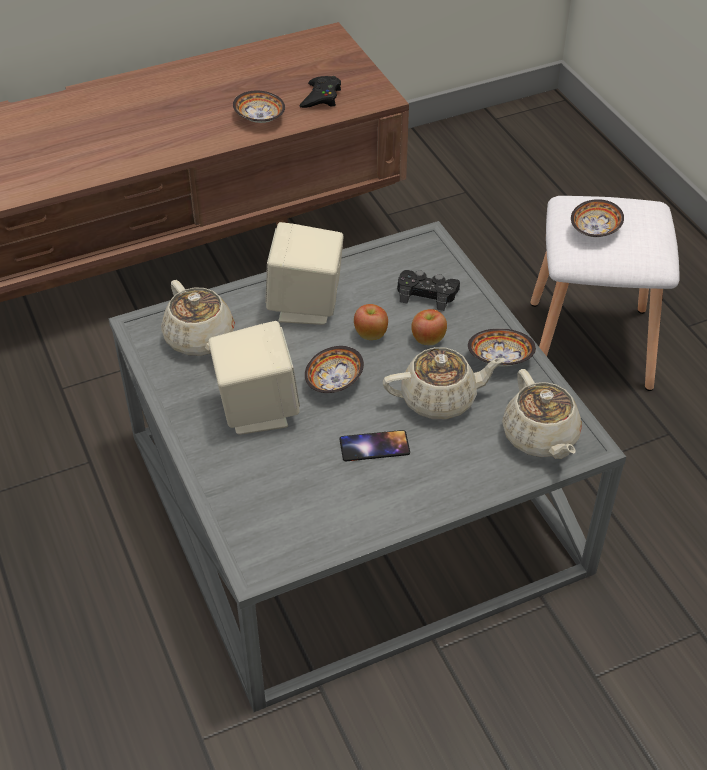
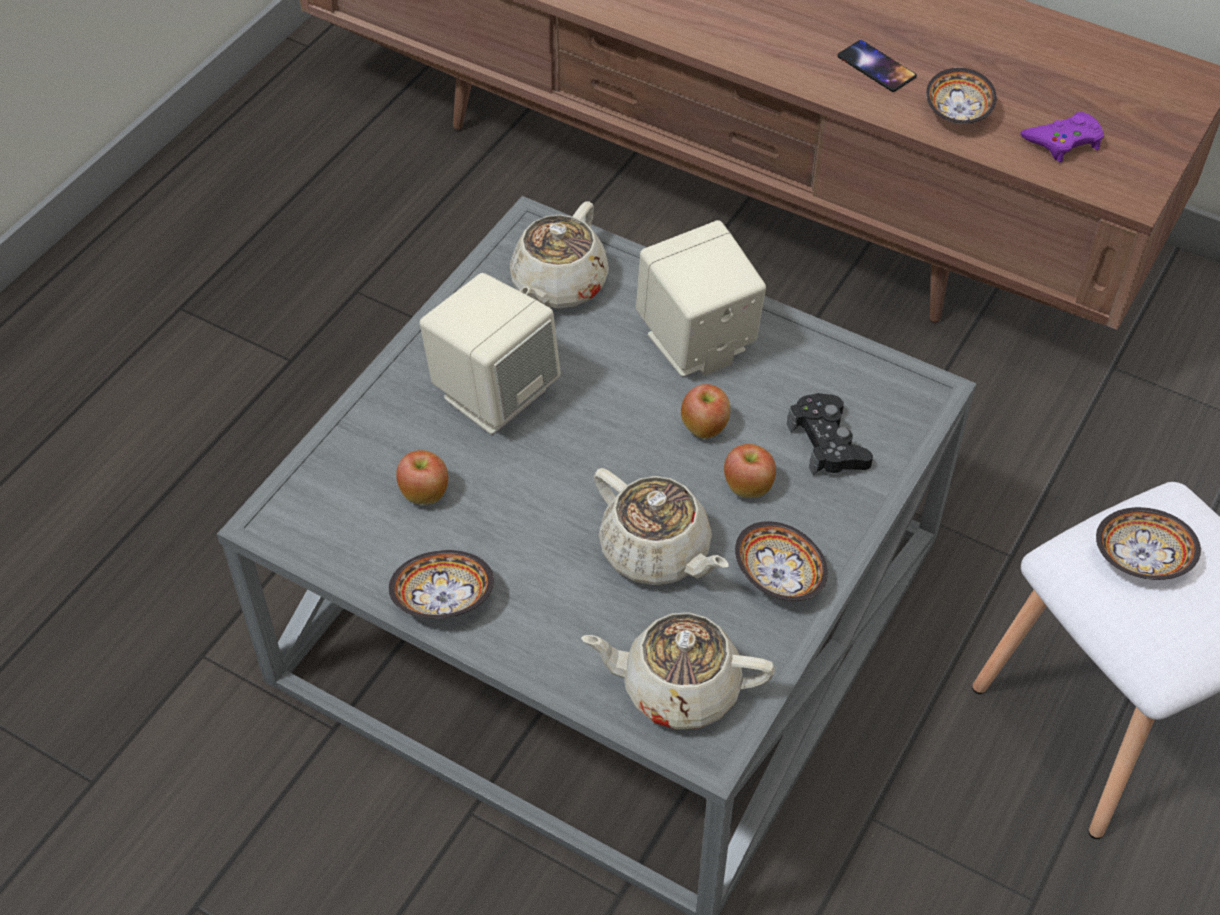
camera: 55 degrees right, 5 degrees up
(303, 480) = (424, 493): none -> apple
(321, 97) = (1063, 141): black game controller -> purple game controller
(334, 382) = (597, 437): bowl -> bowl (443, 600)
(374, 446) = (527, 529): phone -> phone (876, 66)
(540, 437) = (678, 687): beige teapot -> beige teapot turned 60 degrees clockwise

